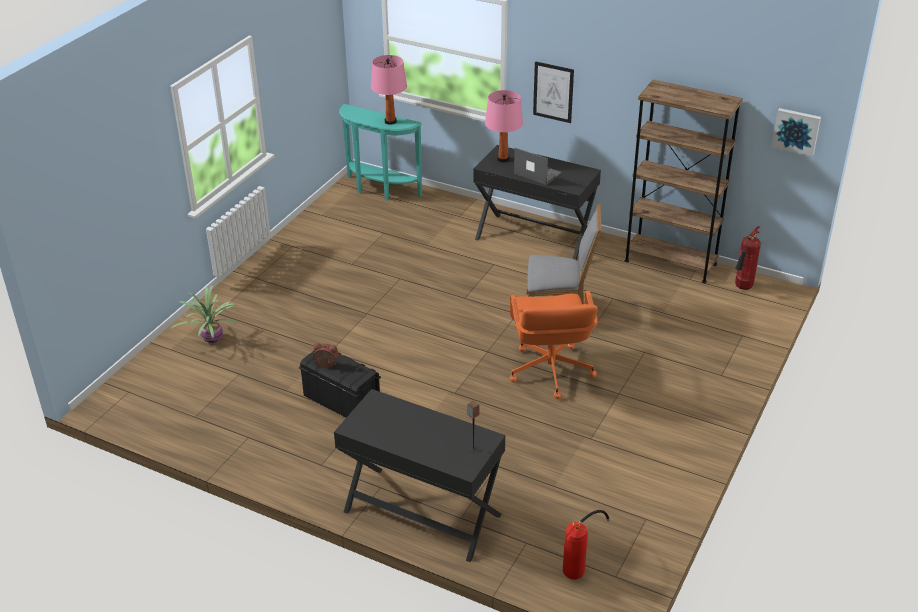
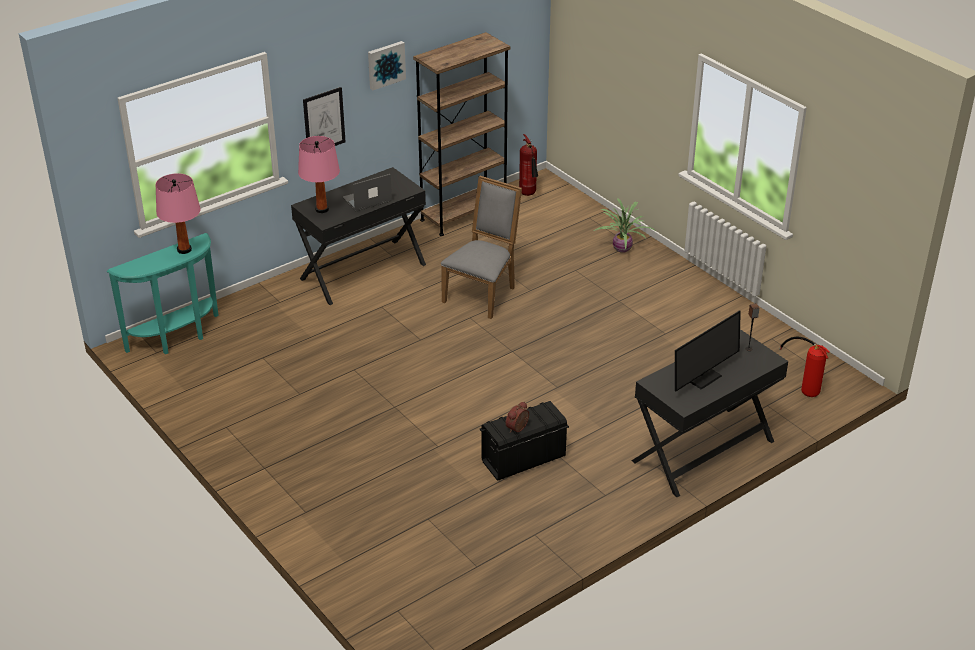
camera: 65 degrees left, 0 degrees up
(211, 339) = (351, 526): potted plant -> potted plant (621, 249)
(406, 427) = (700, 376): none -> monitor
(550, 372) = (566, 326): orange office chair -> none
(796, 131) = (526, 37): picture -> picture (385, 64)

